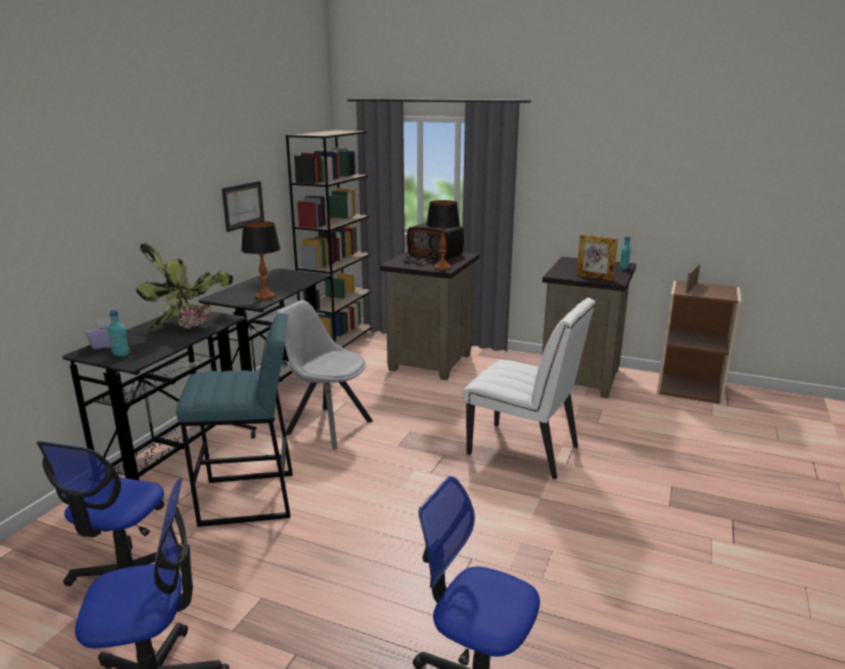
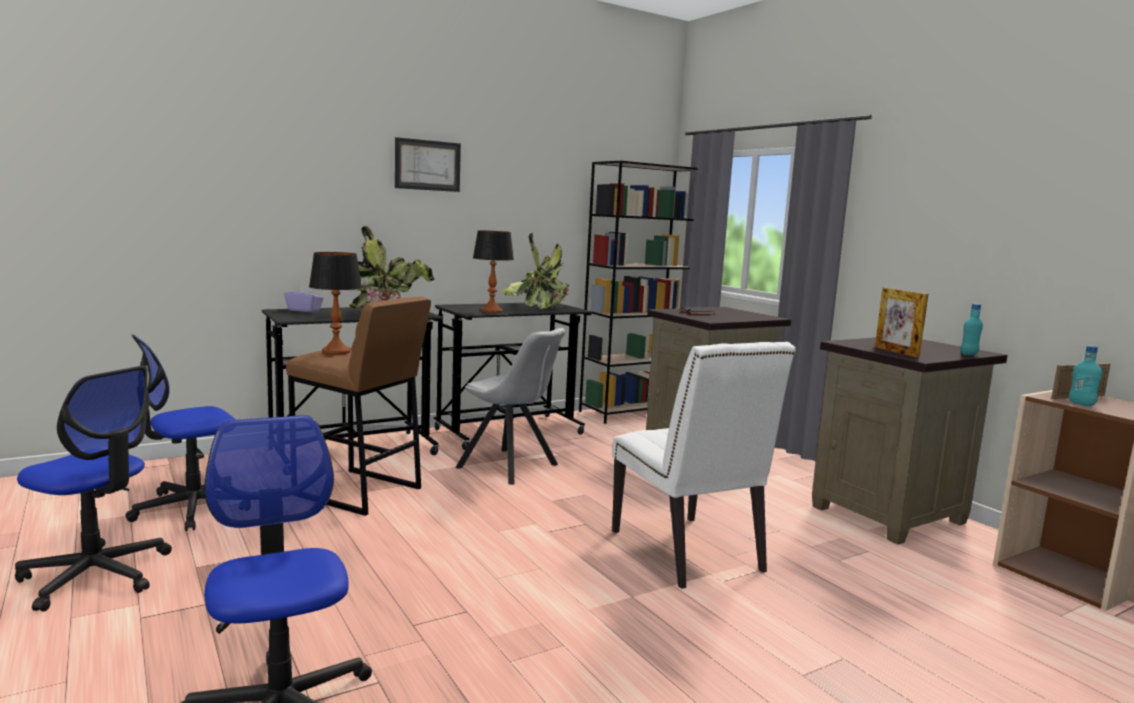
camera: 35 degrees right, 10 degrees down
(121, 355) = (296, 315): turquoise bottle -> turquoise bottle (1081, 404)
(243, 205) = (518, 225): picture -> picture (427, 165)
(251, 498) = (360, 492): turquoise stool -> brown stool
(283, 279) = (539, 307): none -> potted plant
(327, 427) = (510, 467): grey chair -> grey chair turned 150 degrees clockwise
(436, 255) = (733, 313): radio -> none
(442, 268) = (712, 319): table lamp -> table lamp (336, 351)

